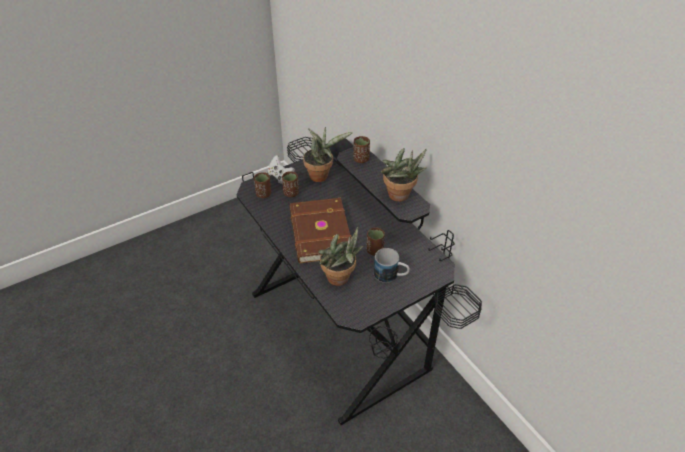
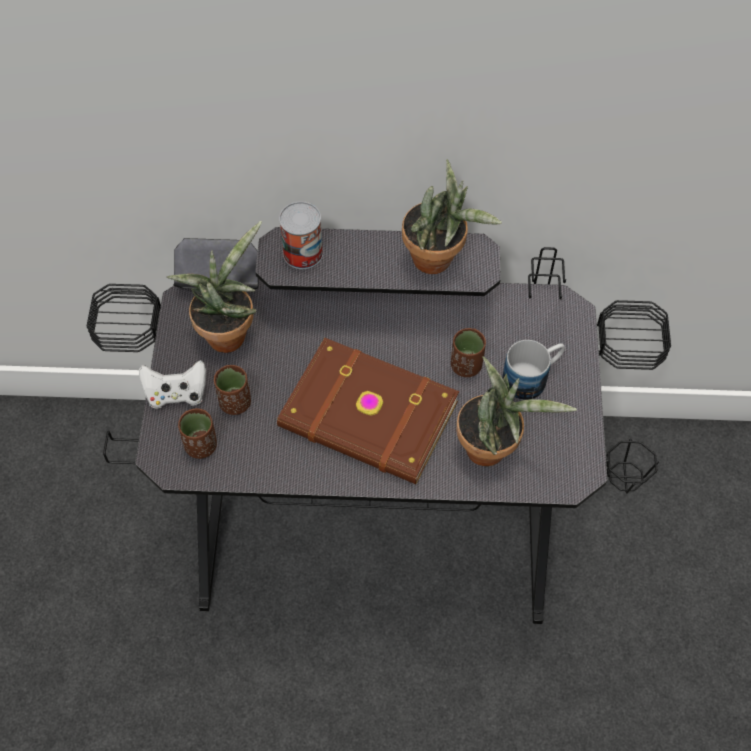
camera: 55 degrees left, 15 degrees up
(361, 159) = (303, 253): brown cup -> can

